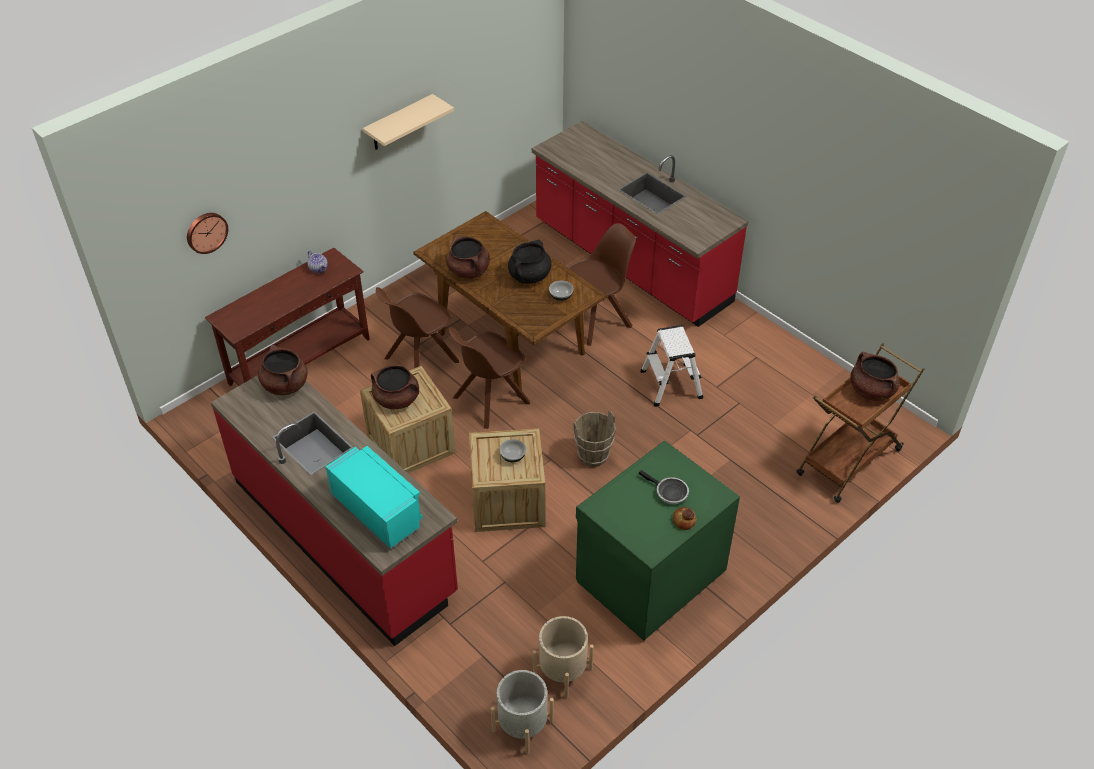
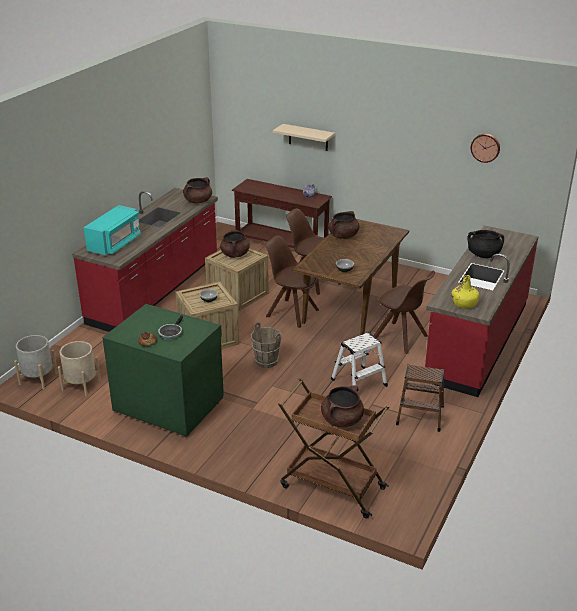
camera: 70 degrees right, 15 degrees down
(206, 232) = (262, 129): wall clock -> wall clock (485, 147)
(399, 123) = (398, 144): beige shelf -> beige shelf (308, 137)
(529, 276) = (355, 256): black cooking pot -> black cooking pot (483, 255)
(706, 226) = (464, 304): none -> yellow bottle
(749, 355) = (420, 415): none -> brown step ladder

